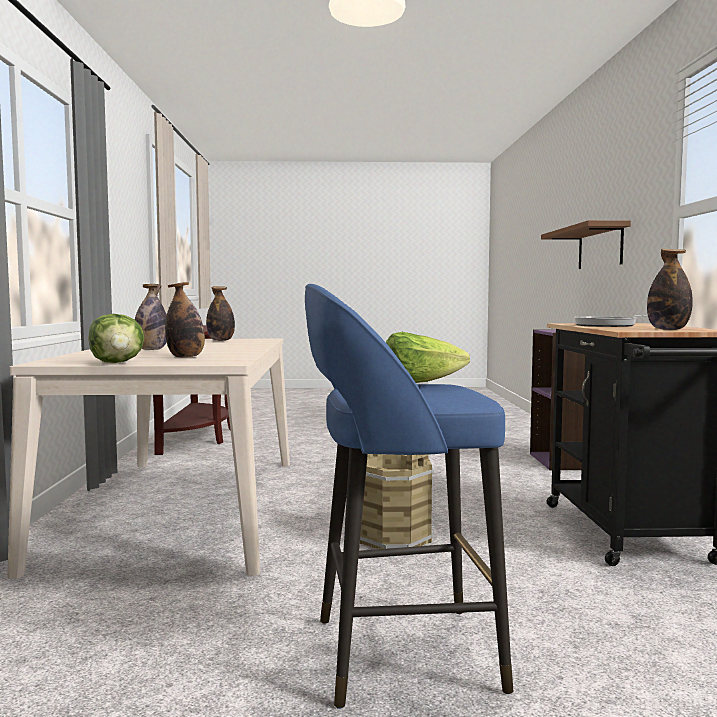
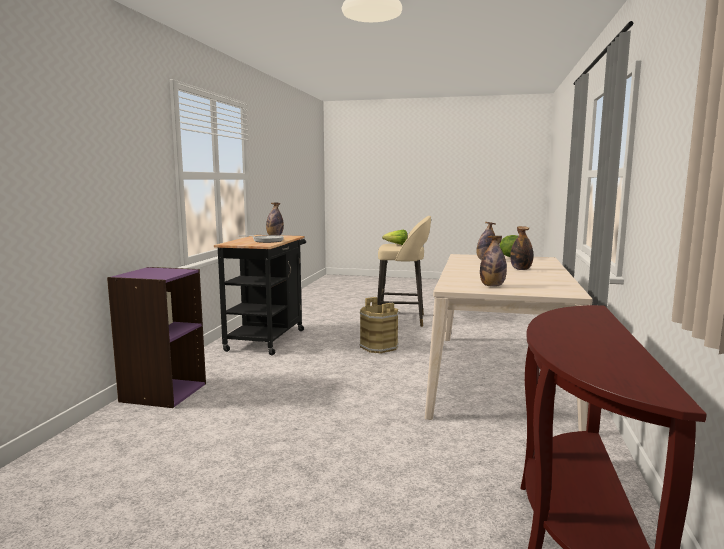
camera: 165 degrees left, 5 degrees up
(399, 653) = (402, 320): blue stool -> beige stool
(600, 247) = (89, 191): brown shelf -> none

